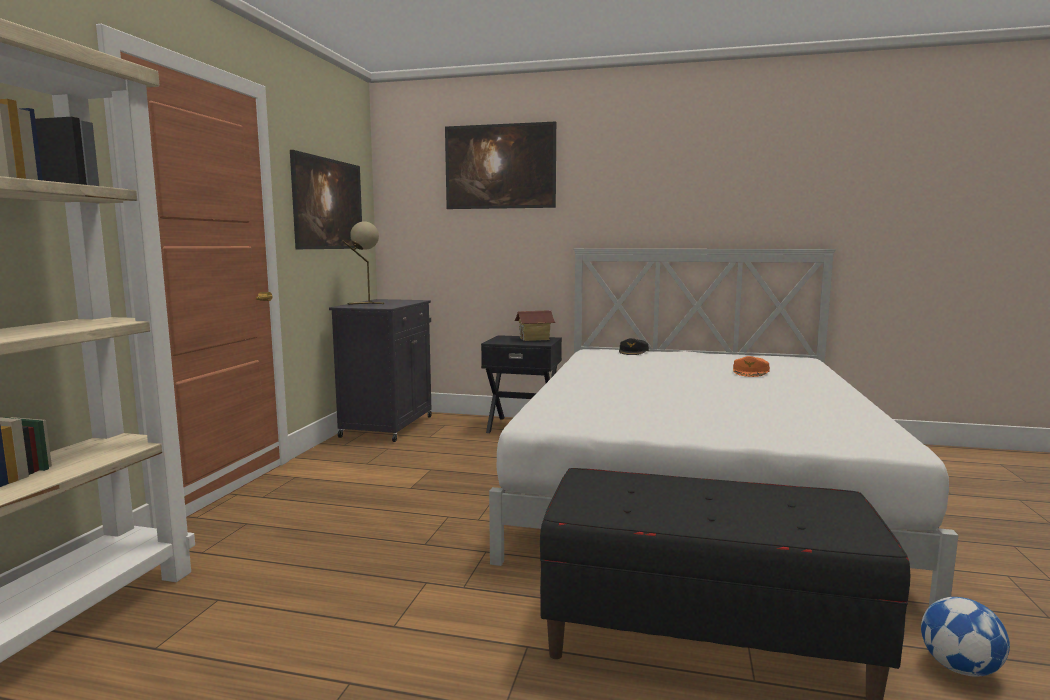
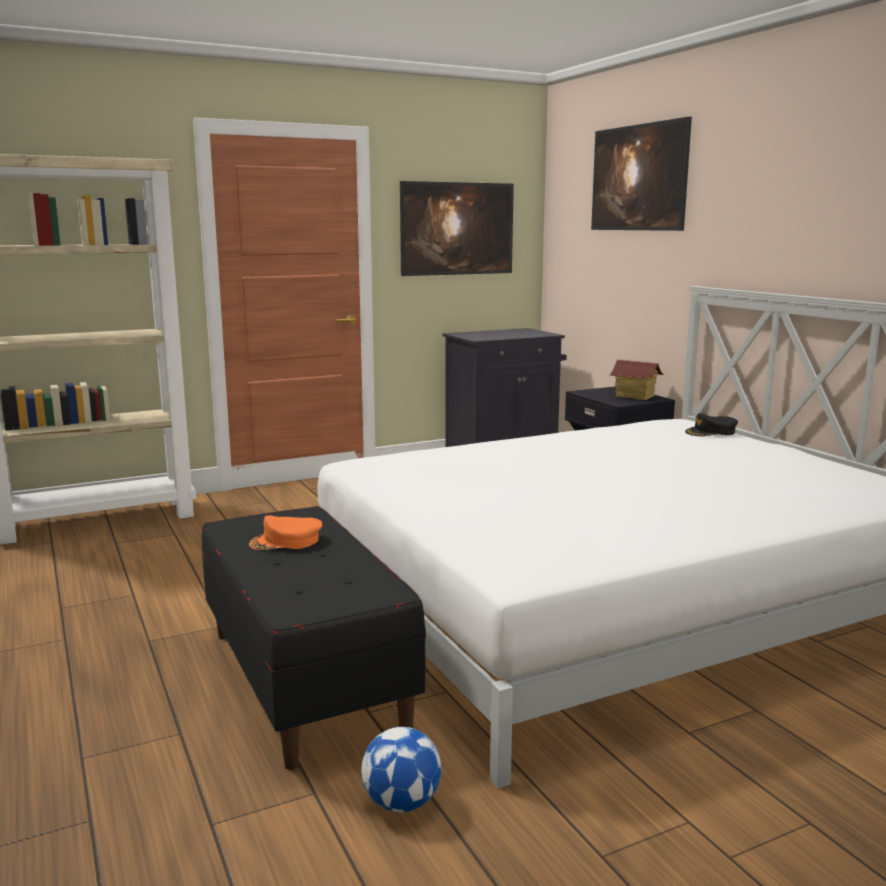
camera: 50 degrees right, 5 degrees up
(366, 303) = (488, 332): beige table lamp -> none
(751, 372) = (726, 483): orange cap -> orange cap (286, 541)

